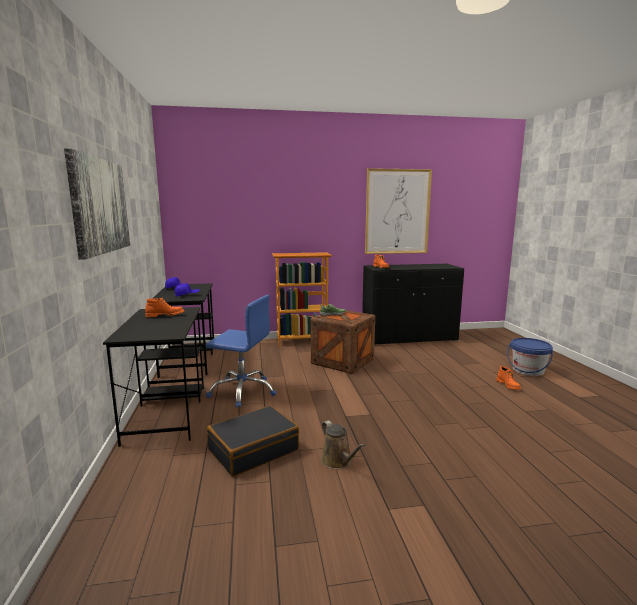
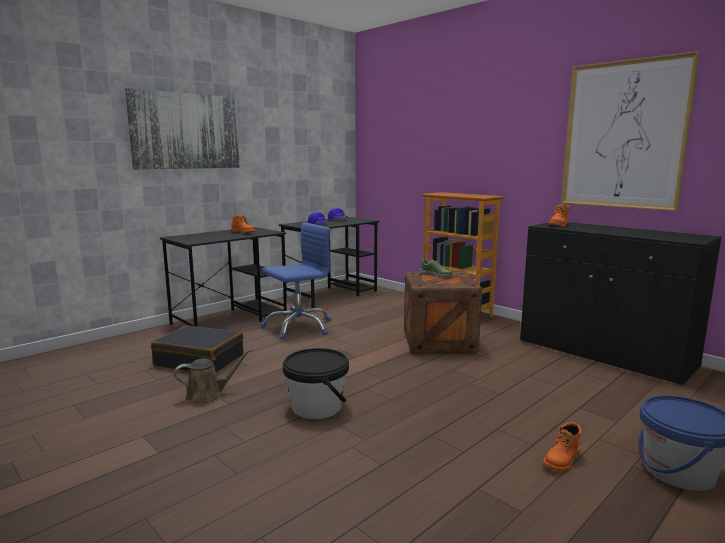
camera: 55 degrees right, 0 degrees up
(243, 391) = (298, 327): blue office chair -> blue office chair turned 105 degrees counterclockwise
(338, 461) = (208, 396): brown watering can -> brown watering can turned 135 degrees counterclockwise
(401, 424) = (317, 407): none -> black bucket

